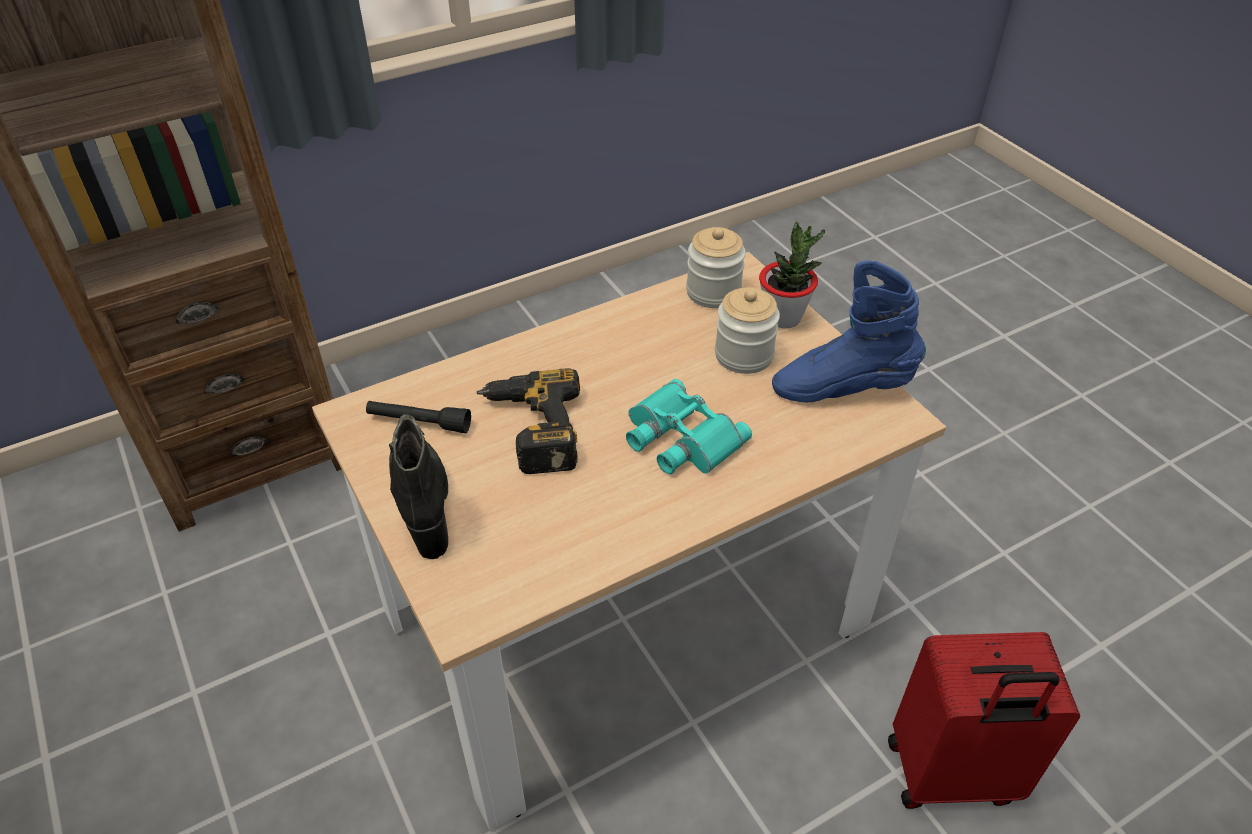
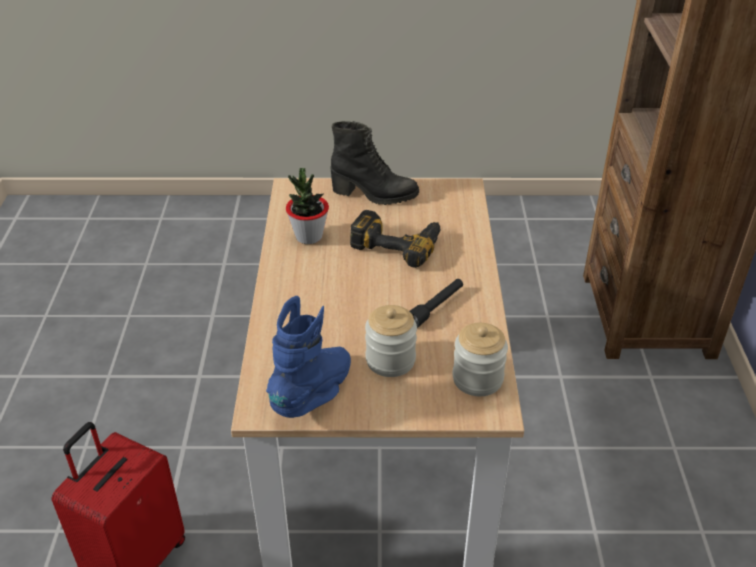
camera: 120 degrees right, 5 degrees down
(419, 422) = (437, 207): black flashlight -> black flashlight (436, 307)
(679, 438) = (338, 296): turquoise binoculars -> none
(783, 317) = (416, 404): potted plant -> potted plant (308, 236)

